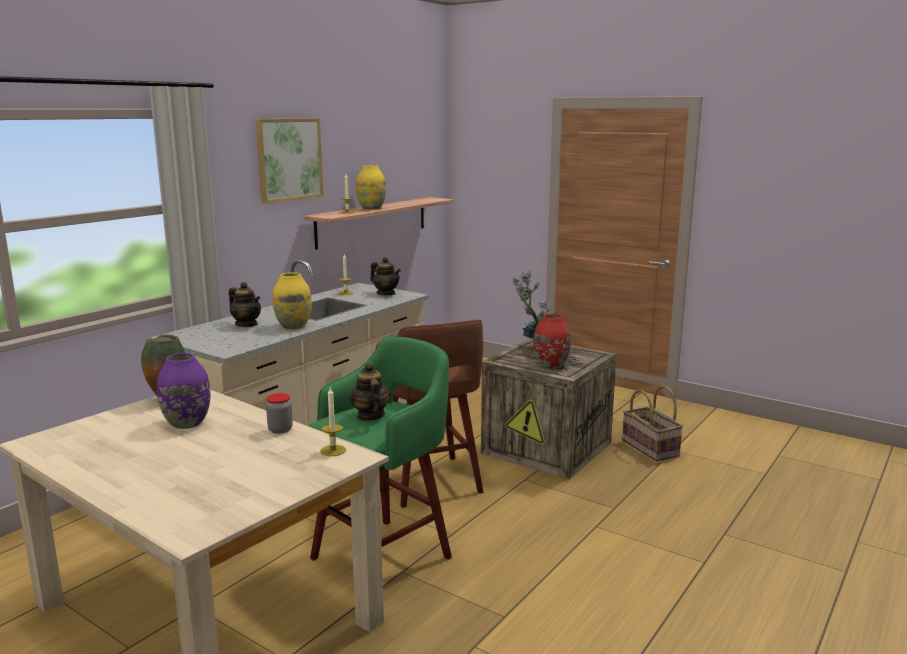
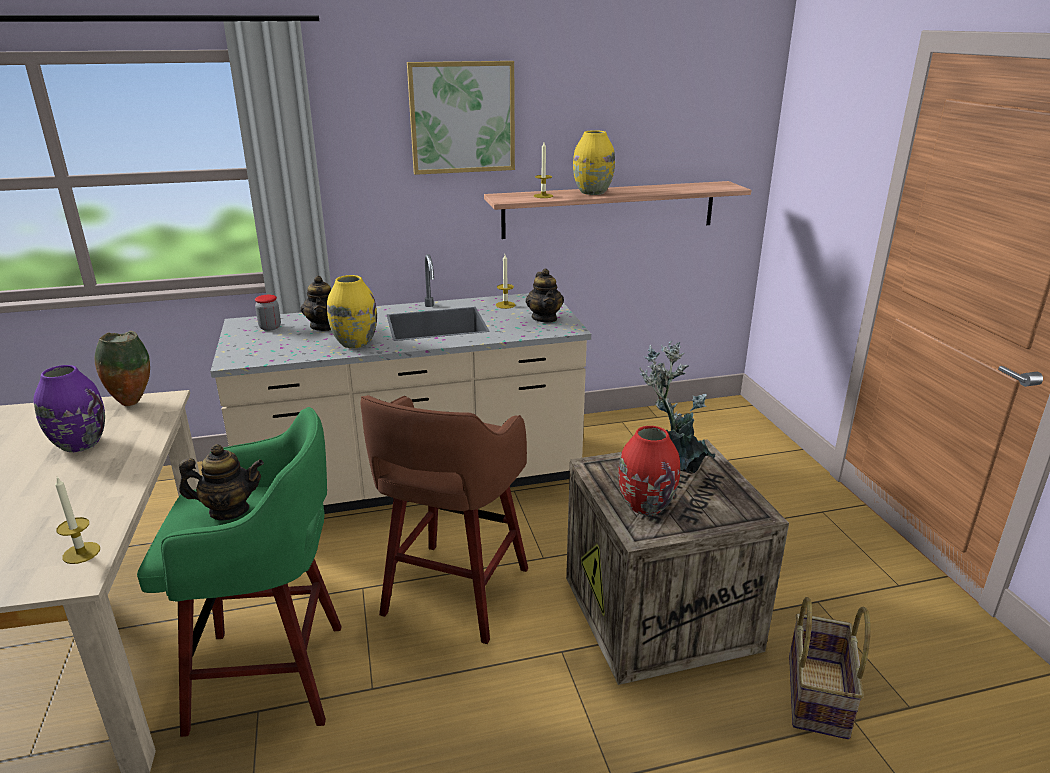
camera: 40 degrees right, 10 degrees up
(280, 430) = (112, 492): jar -> jar (270, 327)
(370, 416) = (229, 510): teapot -> teapot turned 60 degrees clockwise

